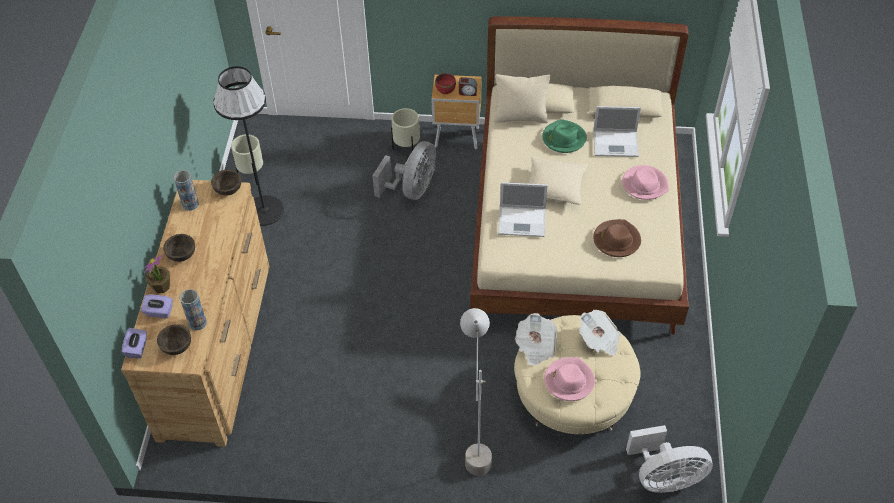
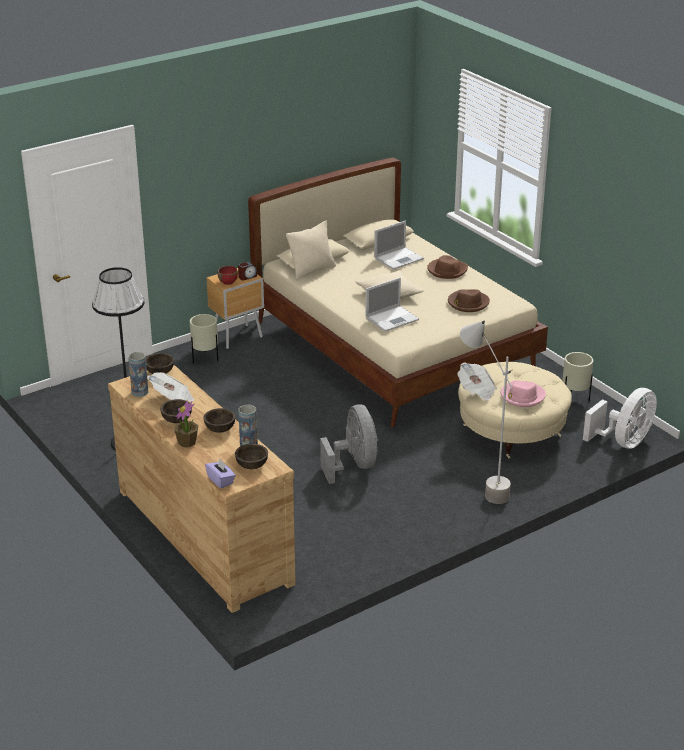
camera: 40 degrees left, 20 degrees down
(159, 312) = (207, 455): purple tissue box -> none
(200, 286) = (220, 428): none -> brown bowl
(252, 175) = (90, 426): beige planter -> beige planter (574, 398)
(412, 189) = (242, 379): grey fan -> grey fan (354, 465)
(563, 138) = (359, 270): green hat -> none
(599, 340) = (513, 369): newspaper -> newspaper (172, 398)
(644, 184) = (447, 270): pink hat -> brown hat

